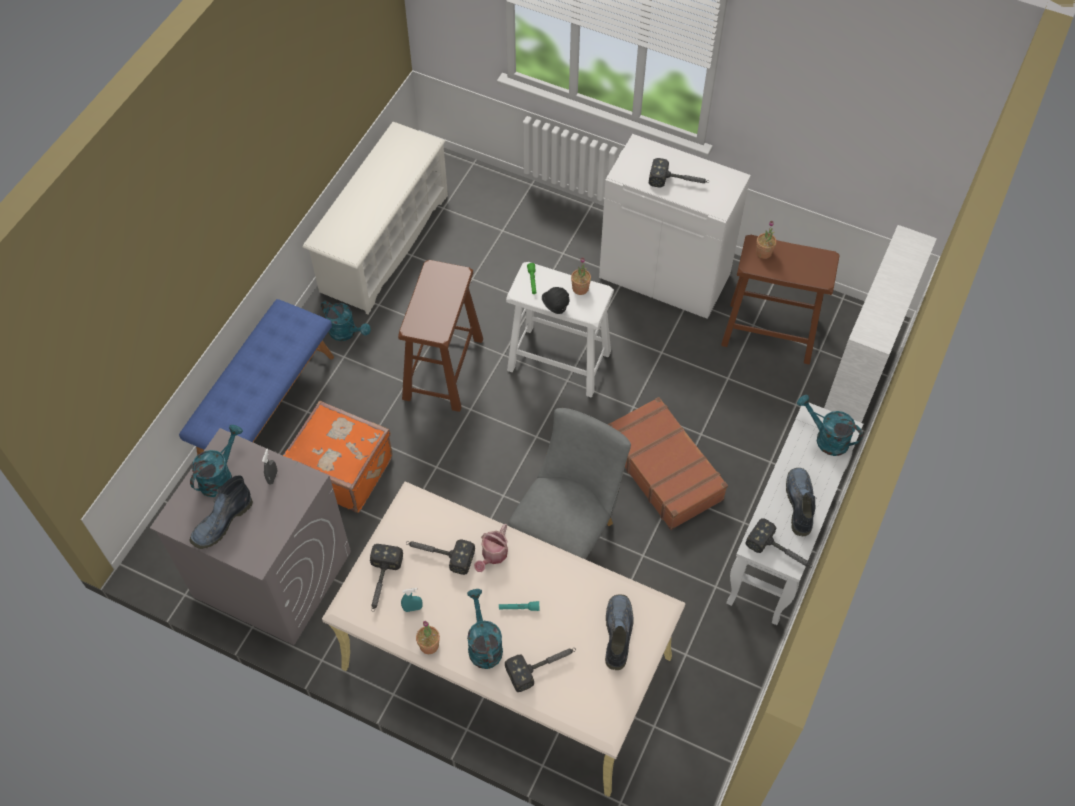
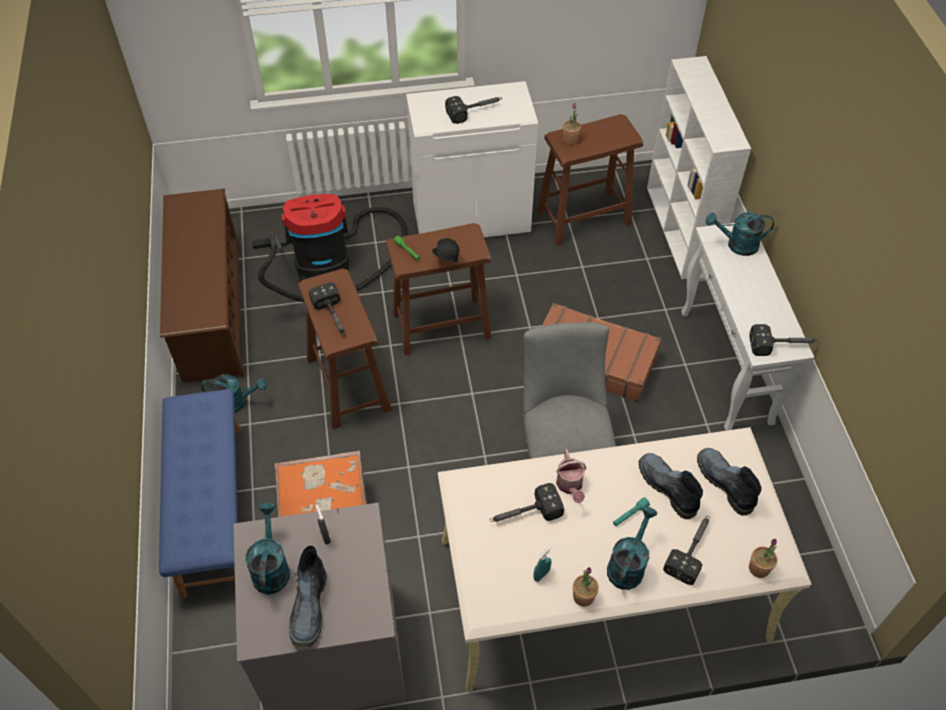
camera: 35 degrees left, 5 degrees down
(381, 583) = (495, 571): hammer -> hammer (333, 317)
(384, 243) = (212, 312): white shoe rack -> brown shoe rack
(483, 644) = (628, 564): turquoise watering can -> turquoise watering can turned 75 degrees clockwise
(509, 252) = (329, 263): none -> vacuum cleaner
(559, 361) = (442, 324): white stool -> brown stool
(580, 288) = (452, 236): potted plant -> potted plant (758, 568)
(799, 502) = (761, 301): boot -> boot (666, 487)

